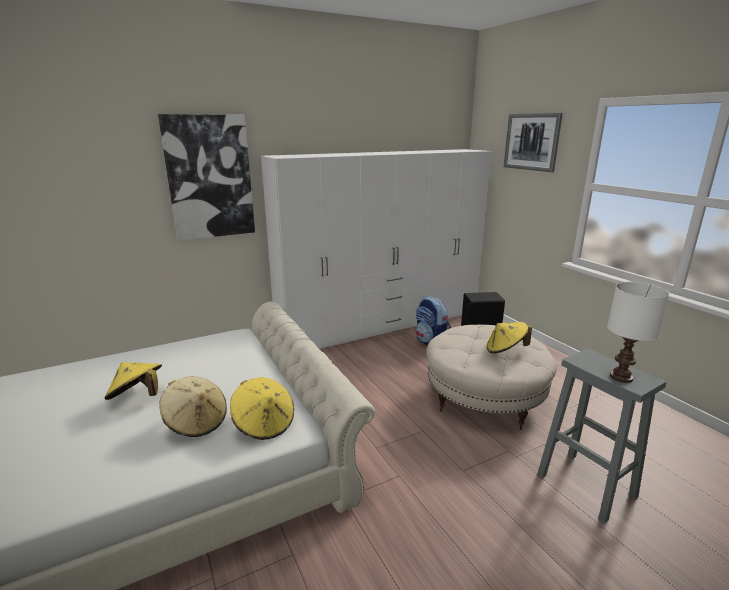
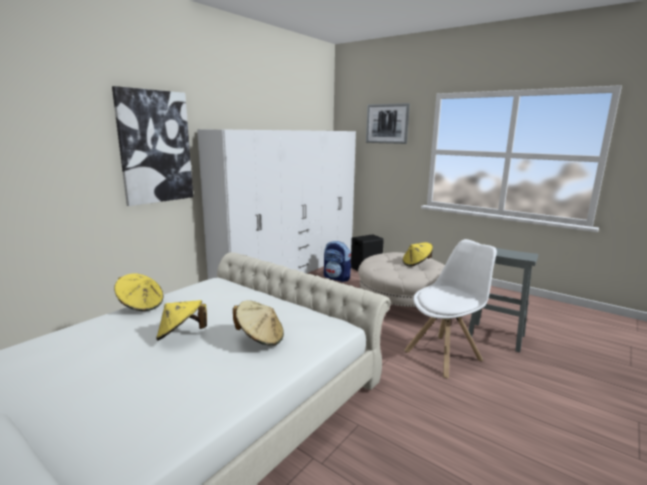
camera: 25 degrees left, 5 degrees down
(264, 424) = (314, 328): yellow hat -> yellow hat (141, 305)
(483, 491) = (445, 354): none -> white chair
(620, 376) = (516, 255): white table lamp -> none

